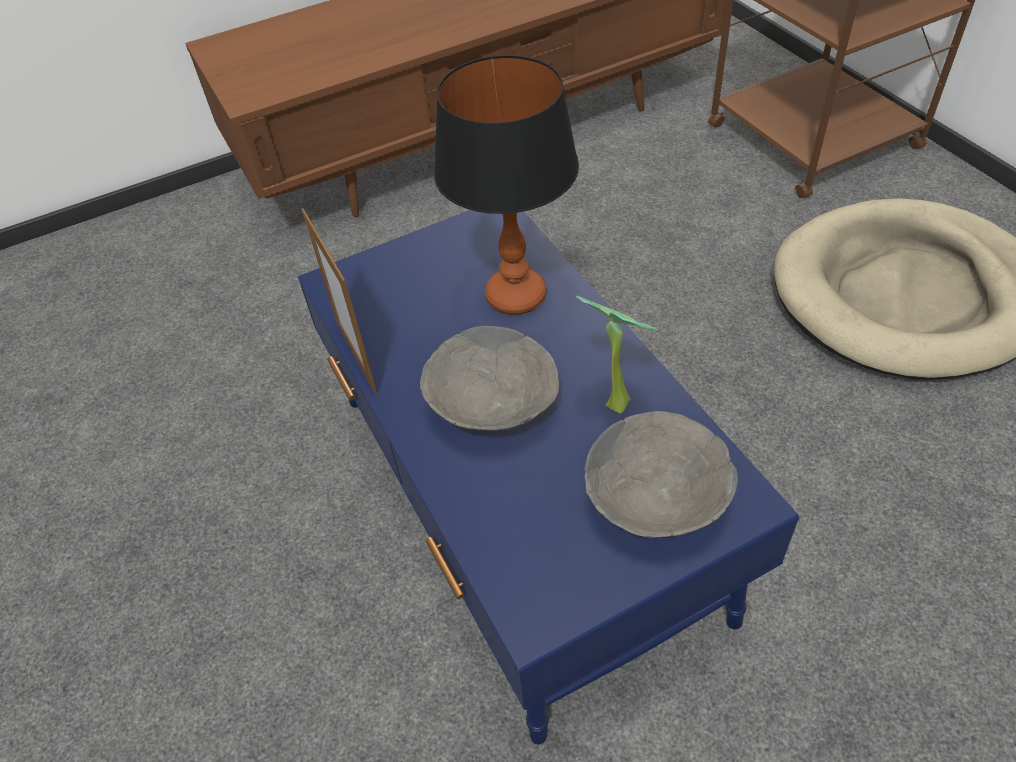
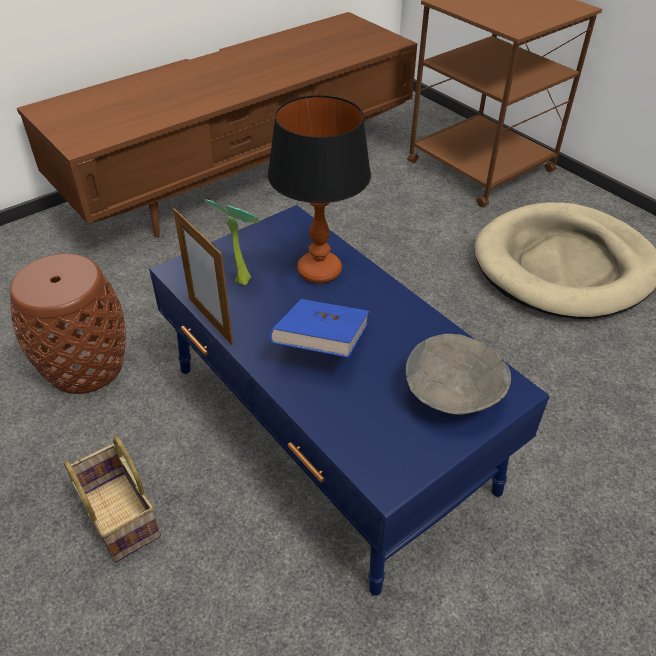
camera: 15 degrees left, 5 degrees down
(237, 386) = (86, 366): none -> brown stool
(238, 587) = (117, 515): none -> basket
(493, 405) = (321, 344): grey bowl -> blue book
(616, 399) = (408, 333): potted plant -> potted plant (242, 278)

